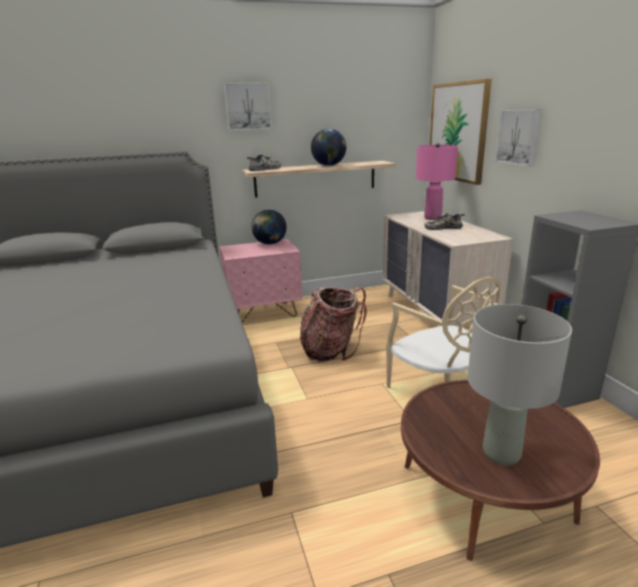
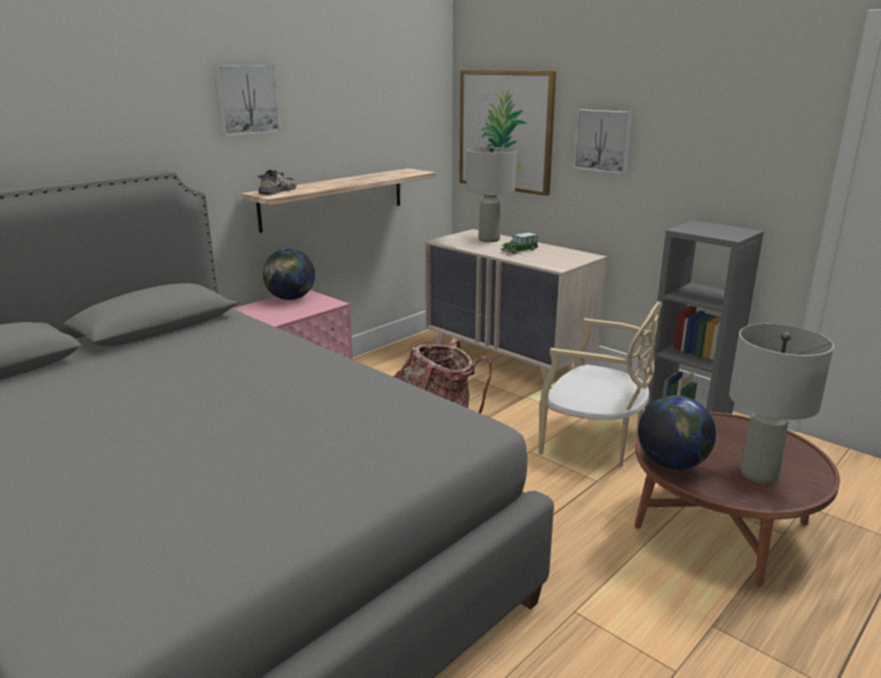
camera: 30 degrees left, 0 degrees up
(329, 165) = (357, 180): globe -> globe (672, 463)
(432, 218) = (488, 239): pink table lamp -> grey table lamp
(443, 227) = (519, 251): shoe -> toy car

